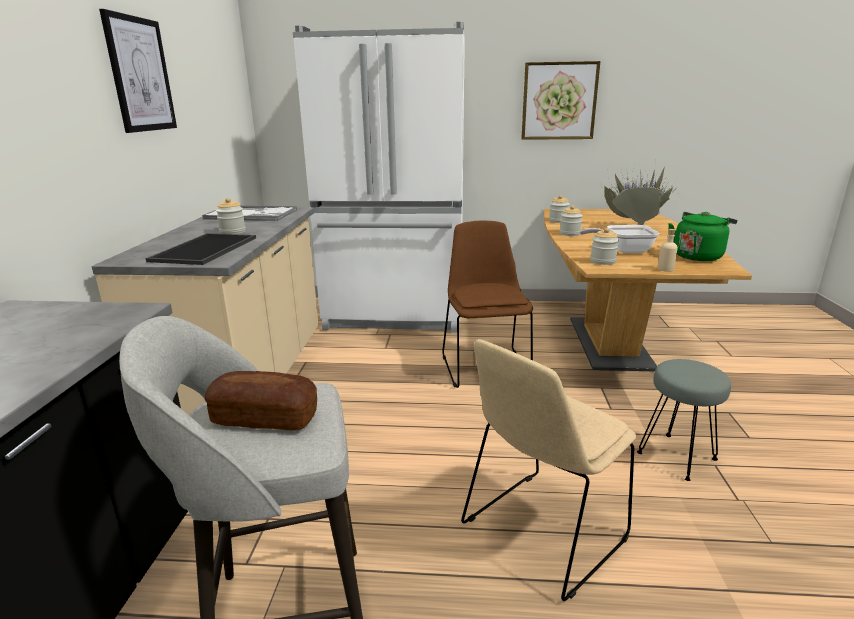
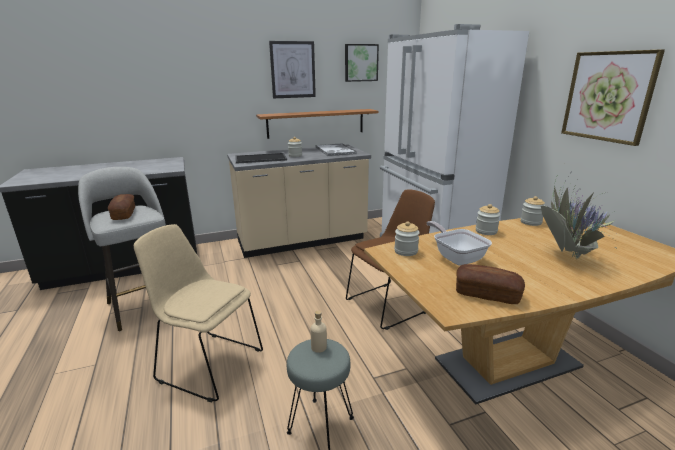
camera: 65 degrees right, 0 degrees up
(182, 177) = (316, 123): none -> shelf
(206, 69) = (361, 63): none -> picture
(665, 269) = (411, 278): beige bottle -> beige bottle (319, 347)
(698, 256) = (487, 294): green kettle -> bread

